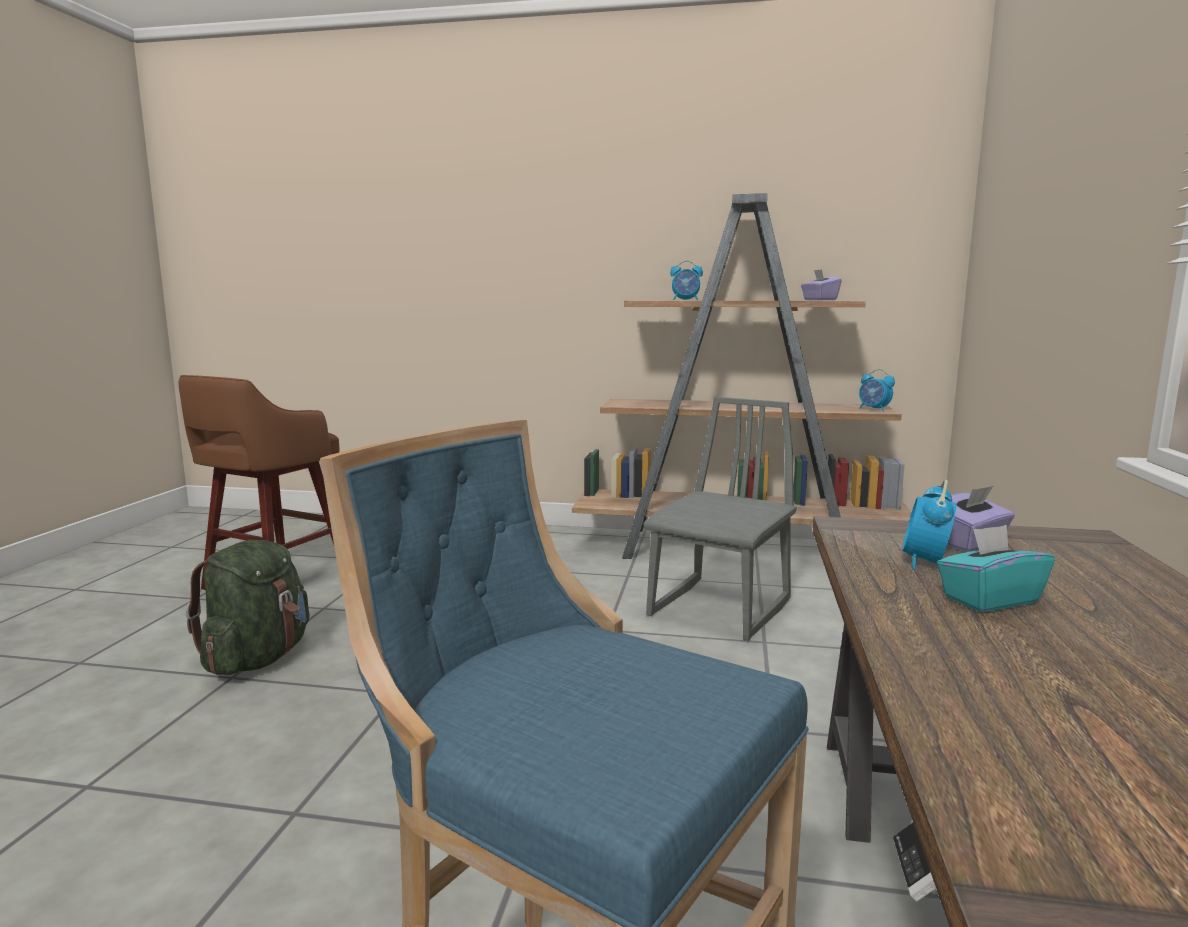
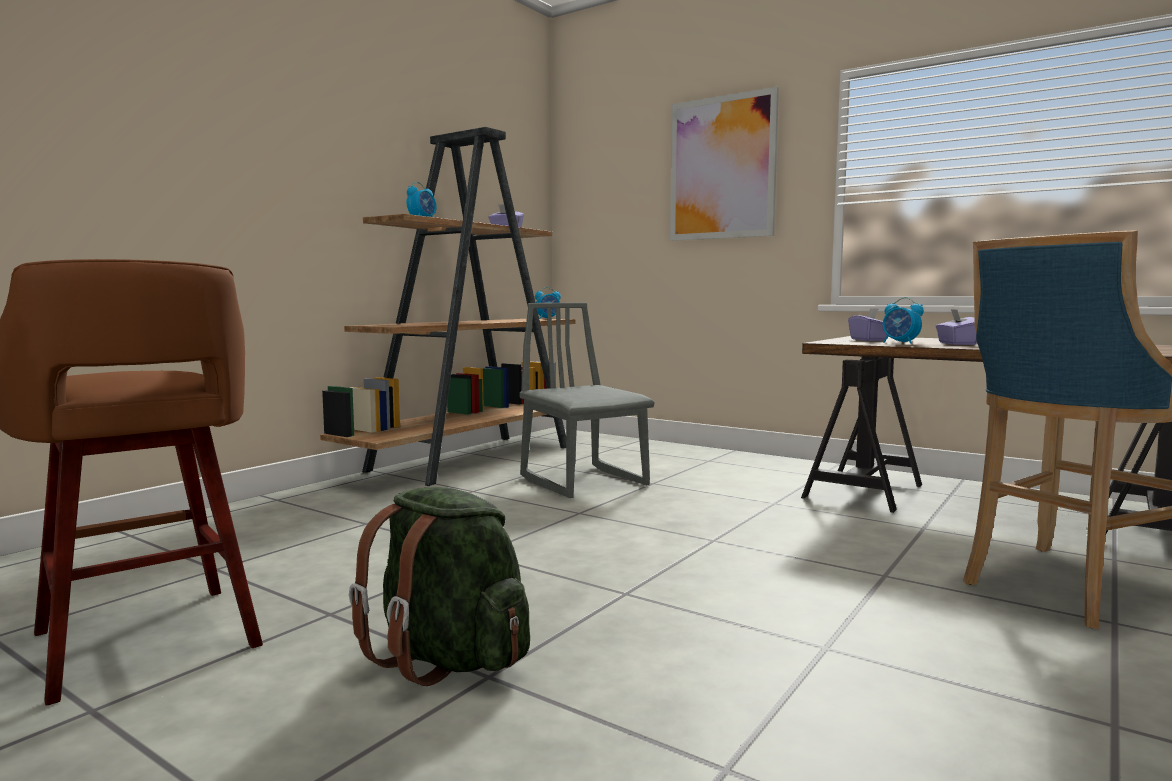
camera: 65 degrees left, 5 degrees down
(989, 599) = (956, 344): turquoise tissue box -> purple tissue box
(1082, 193) = (722, 168): none -> picture

